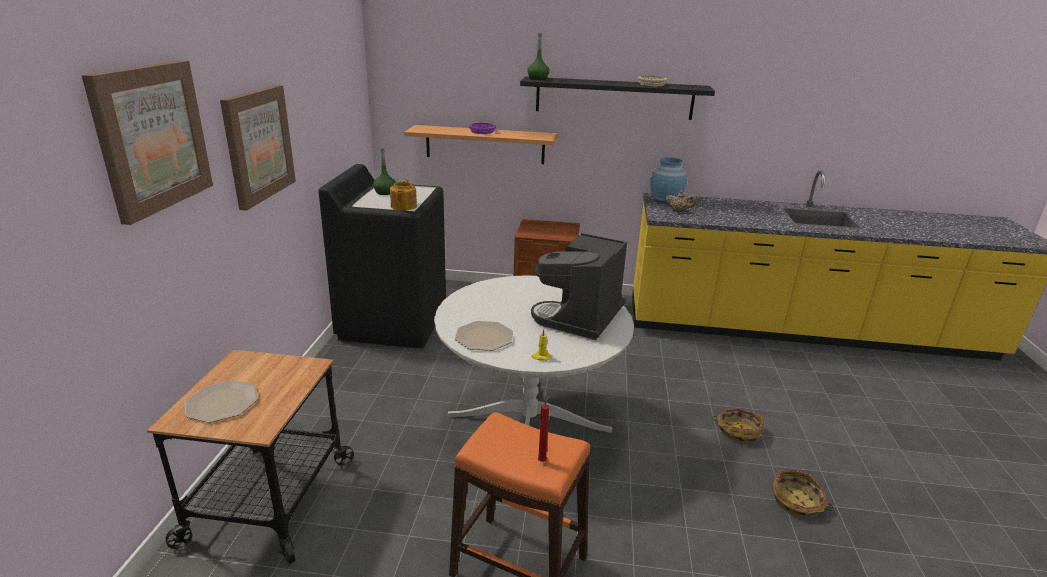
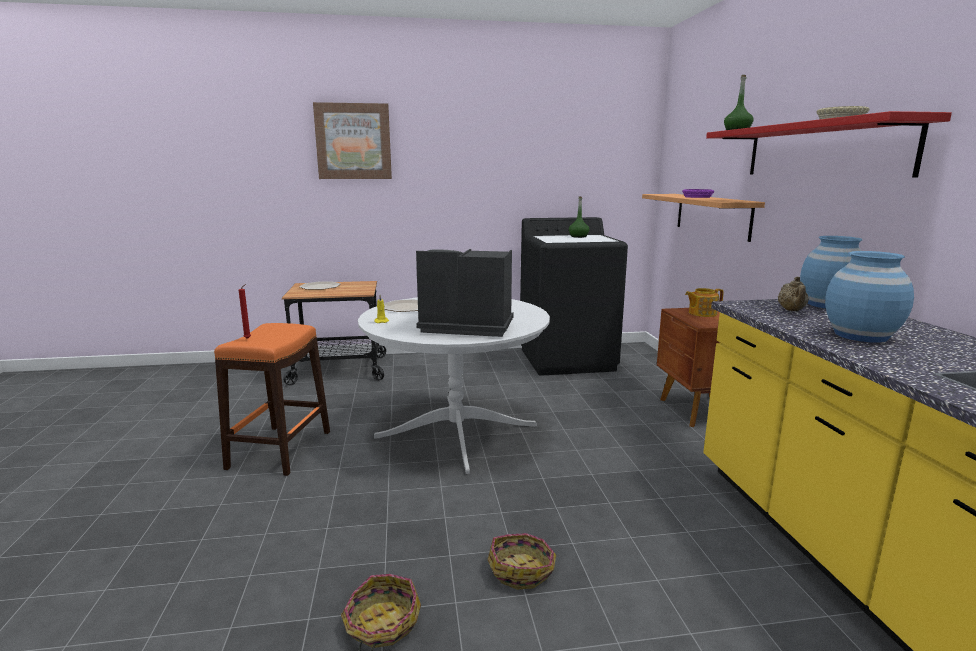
camera: 75 degrees right, 10 degrees down
(258, 145) = (456, 168): picture -> none
(403, 206) = (551, 240): teapot -> teapot (701, 313)
(614, 98) = (822, 150): black shelf -> red shelf
(733, 215) = (860, 335): none -> blue vase

